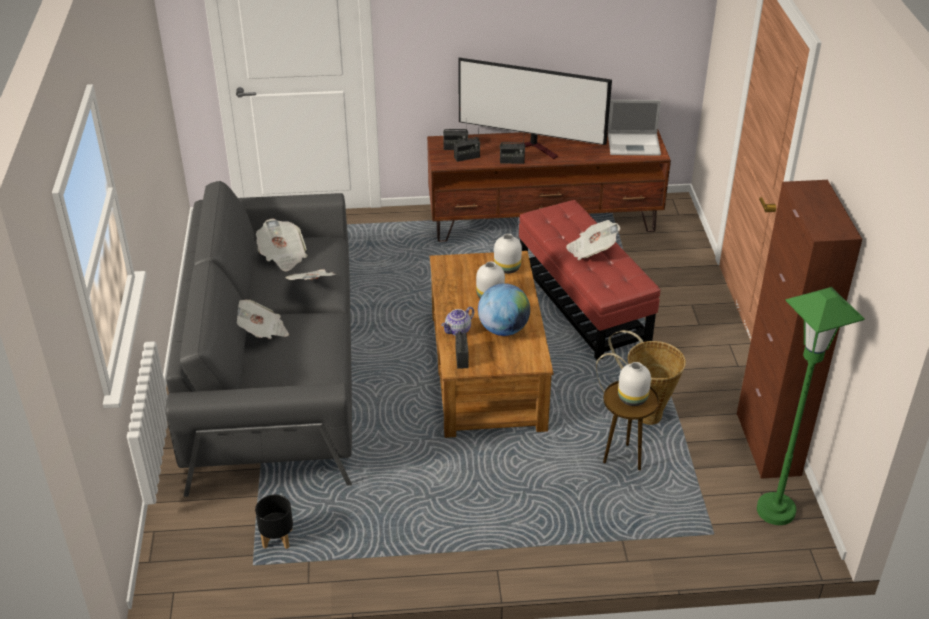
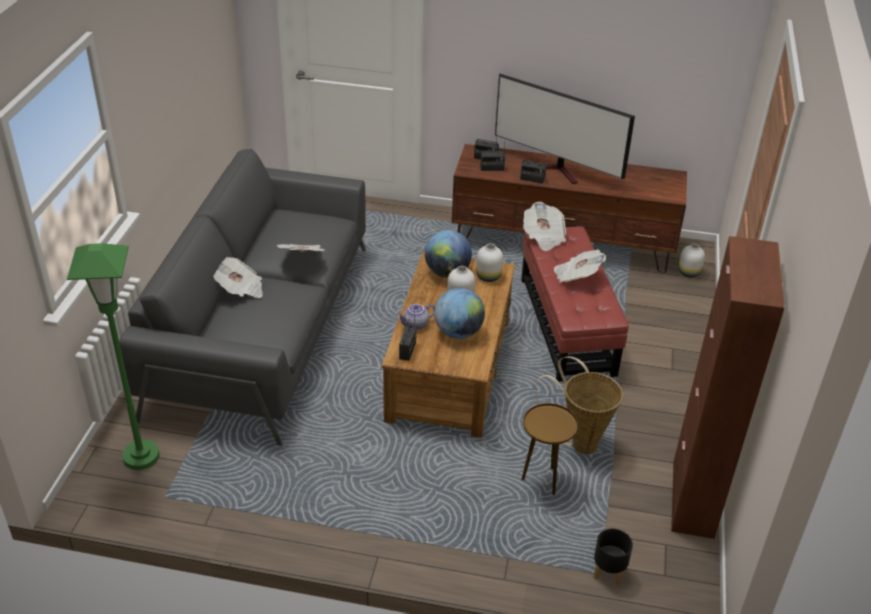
camera: 15 degrees right, 0 degrees up
(277, 539) = (195, 479): black planter -> black planter (608, 572)
(283, 256) = (290, 226): newspaper -> newspaper (543, 237)
(465, 272) = (447, 272): none -> globe
(631, 398) = (551, 423): white vase -> white vase (688, 272)
(635, 144) = (657, 184): laptop -> none
(775, 510) = (673, 566): green floor lamp -> green floor lamp (141, 456)

